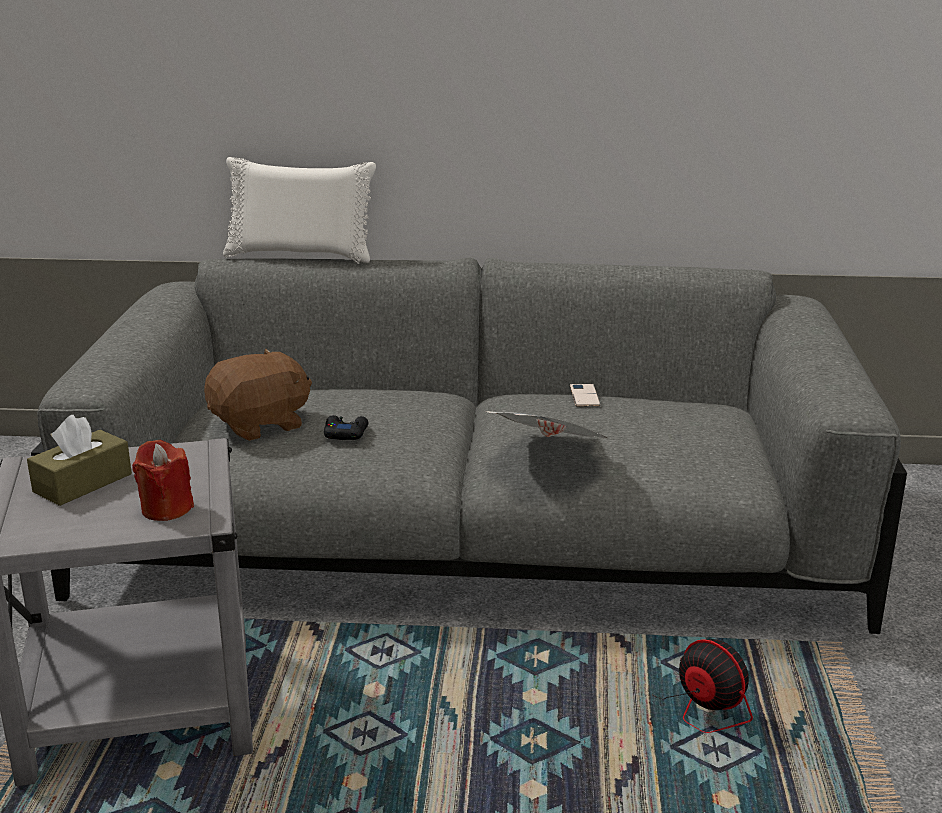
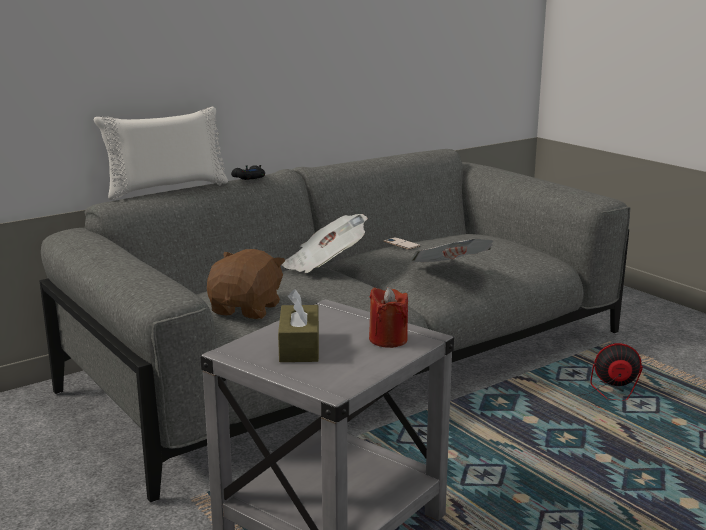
camera: 40 degrees left, 5 degrees down
(345, 433) = (314, 297): black game controller -> black game controller (248, 177)
(440, 396) = (324, 265): none -> newspaper

